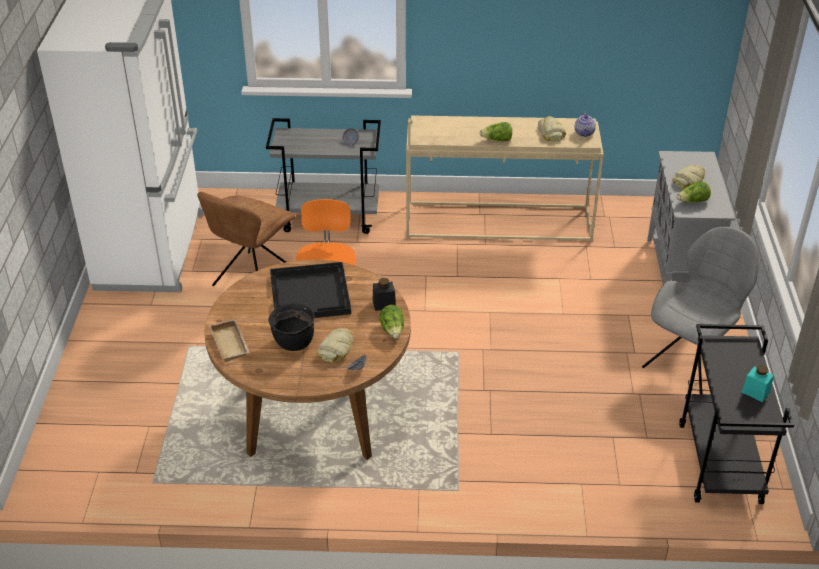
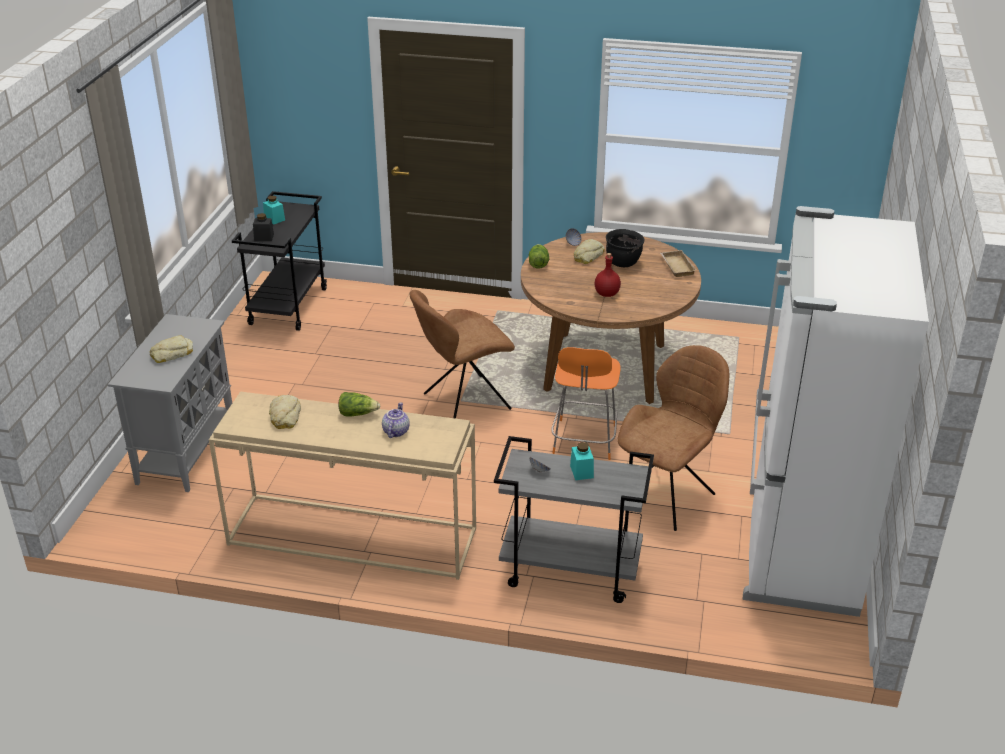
camera: 170 degrees left, 5 degrees down
(310, 294) = (606, 294): black tray -> red bottle
(319, 144) = (581, 471): none -> turquoise jar
(384, 304) = (541, 281): black jar -> black jar (264, 237)
(454, 350) = (463, 402): none -> brown chair
(585, 133) = (243, 411): teapot -> teapot (395, 431)
(690, 363) = (251, 370): grey chair -> none
(692, 201) = (190, 332): lettuce -> none

